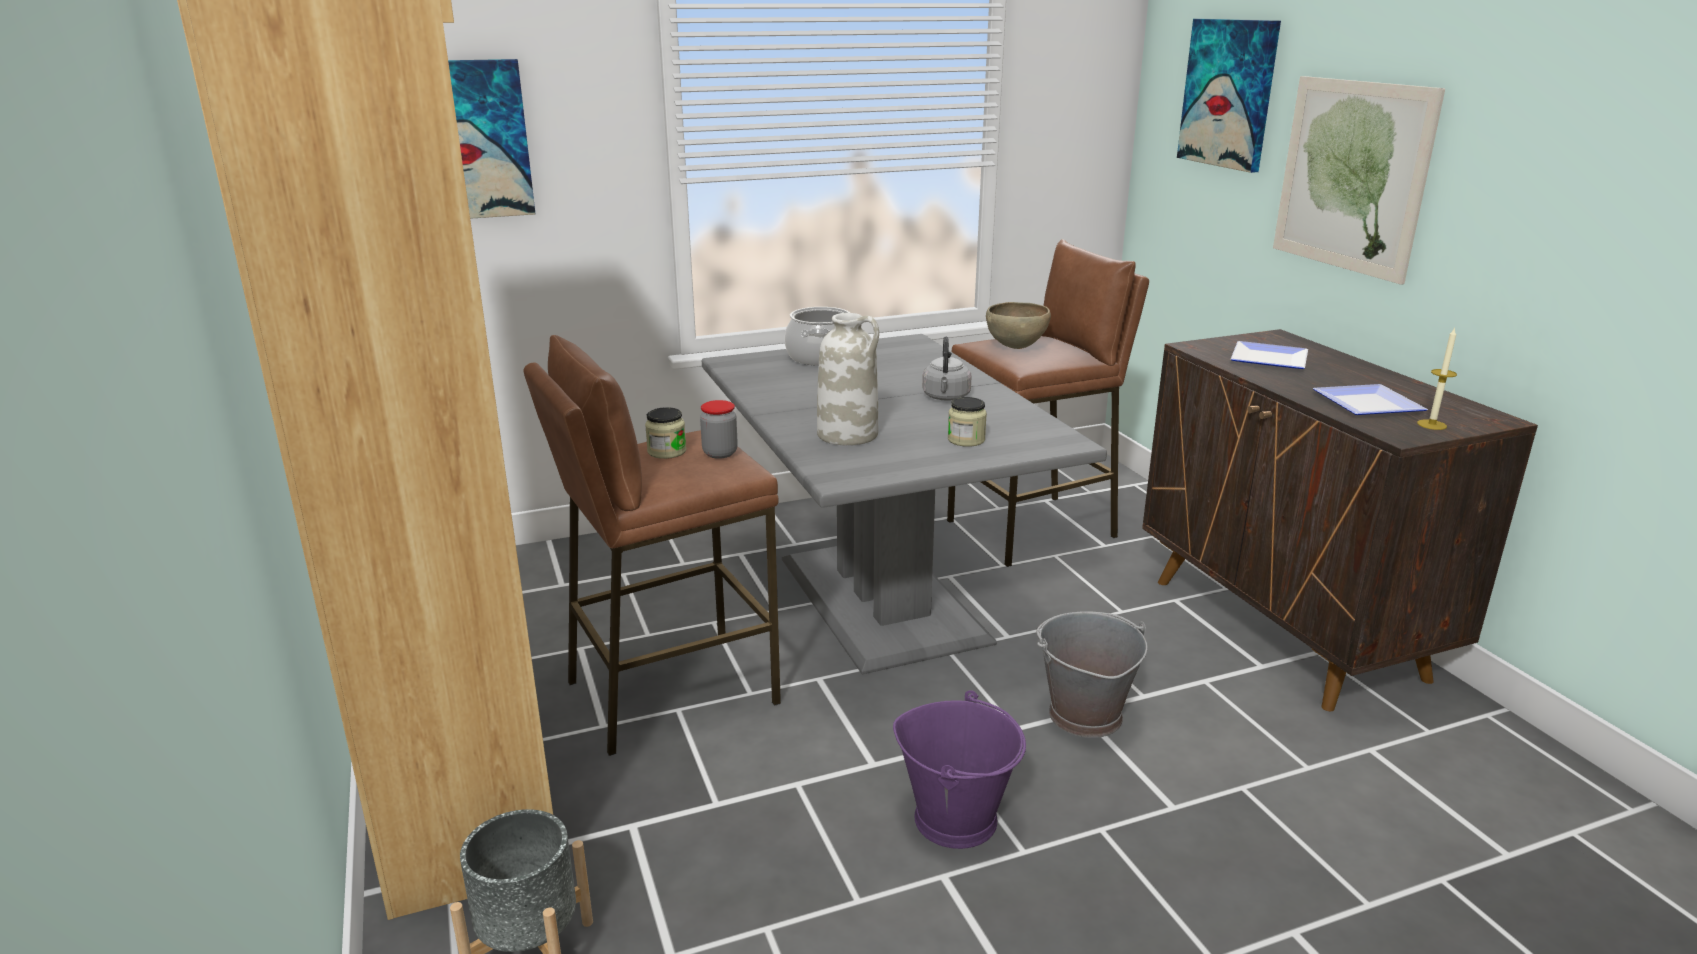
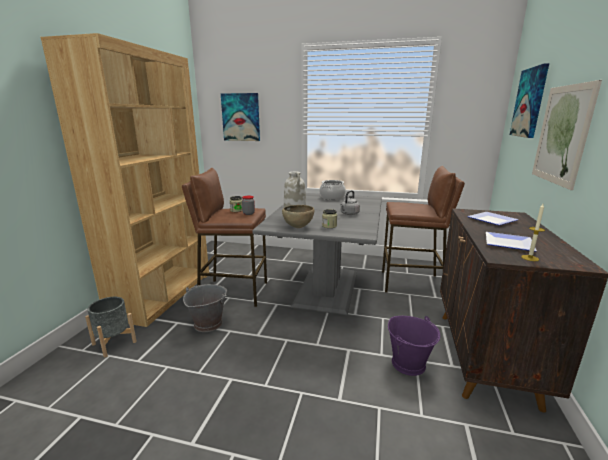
camera: 35 degrees right, 5 degrees down
(956, 818) = (259, 363): purple bucket -> purple bucket (409, 363)
(1016, 347) = (407, 205): brown bowl -> brown bowl (298, 227)
(1084, 715) = (348, 351): grey bucket -> grey bucket (208, 323)

